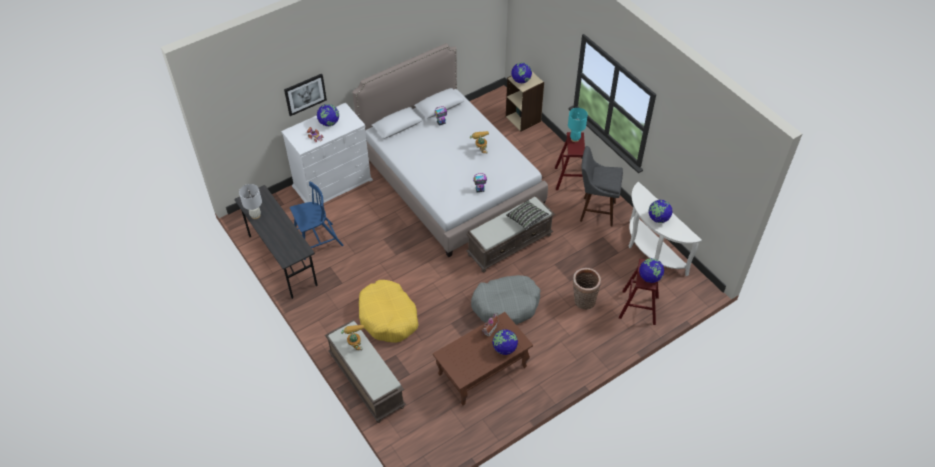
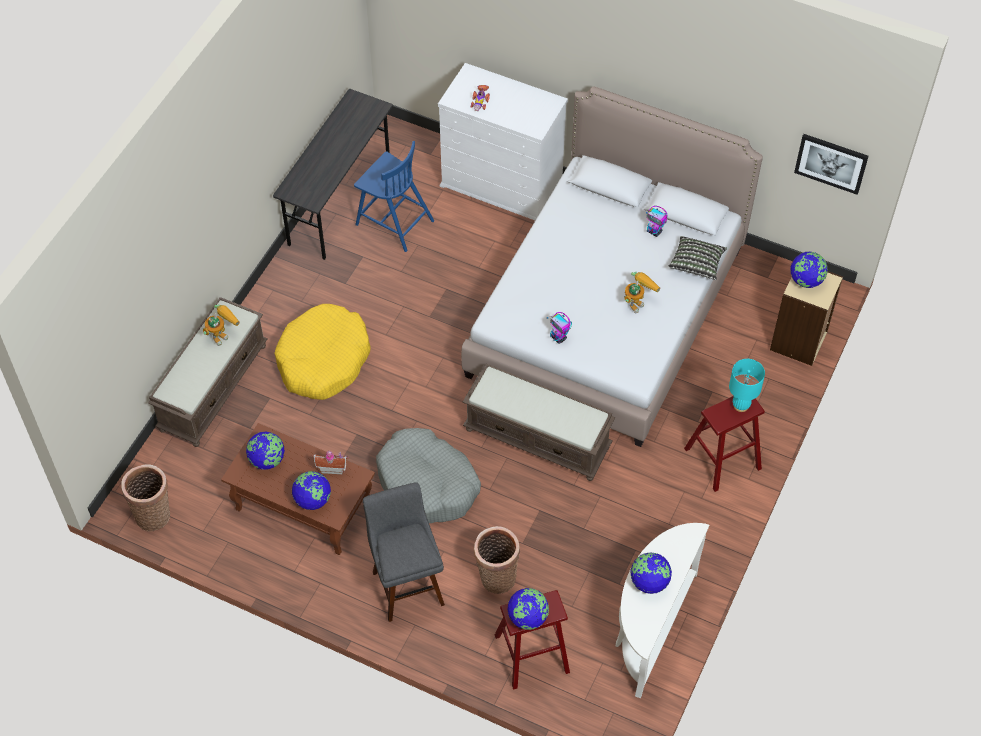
camera: 60 degrees right, 5 degrees up
(255, 215) = (337, 123): white table lamp -> none
(305, 94) = (513, 42): picture -> picture (831, 163)
(329, 123) = (516, 102): globe -> globe (267, 460)
(436, 451) = (153, 514): none -> basket
(526, 219) = (557, 422): pillow -> pillow (696, 264)
(595, 211) = (679, 518): grey stool -> grey stool (407, 584)

